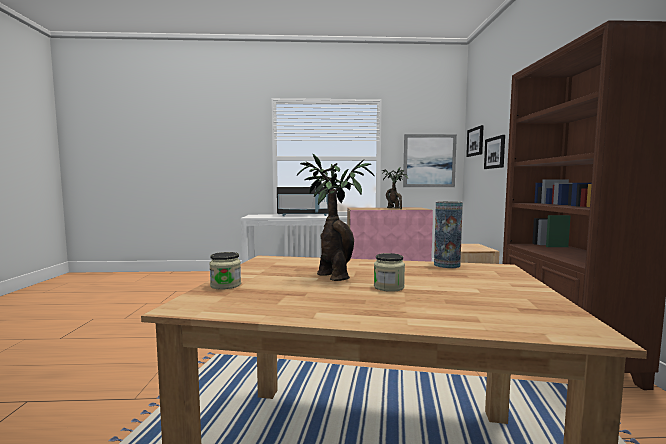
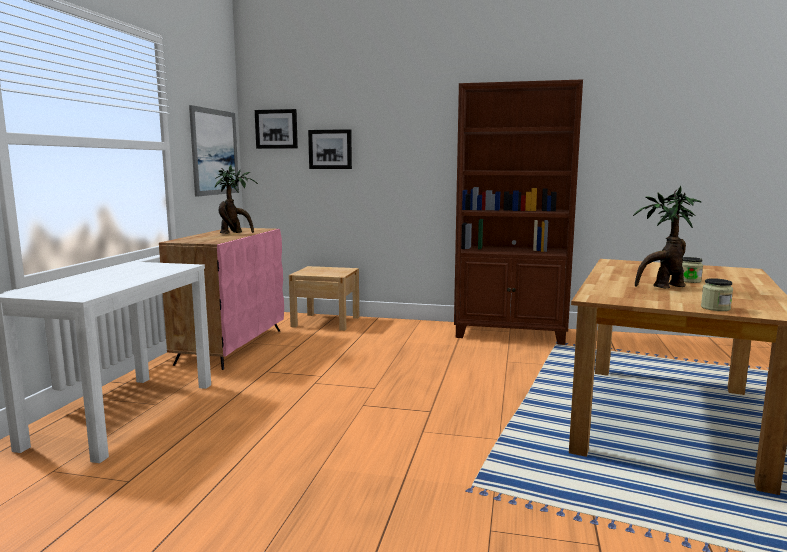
camera: 75 degrees left, 5 degrees up
(303, 215) = (129, 271): black microwave -> none
(447, 265) = (609, 267): vase -> none

